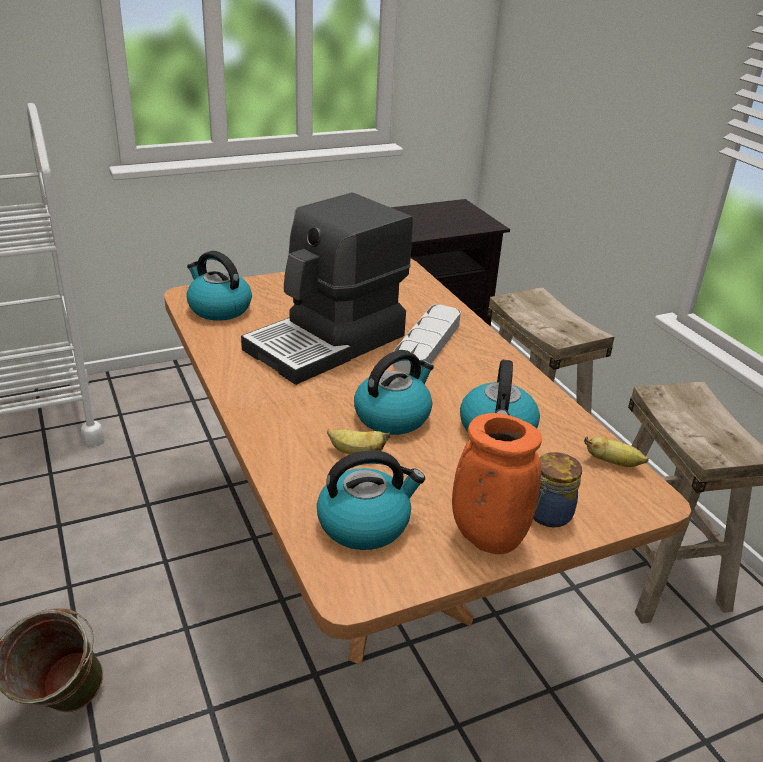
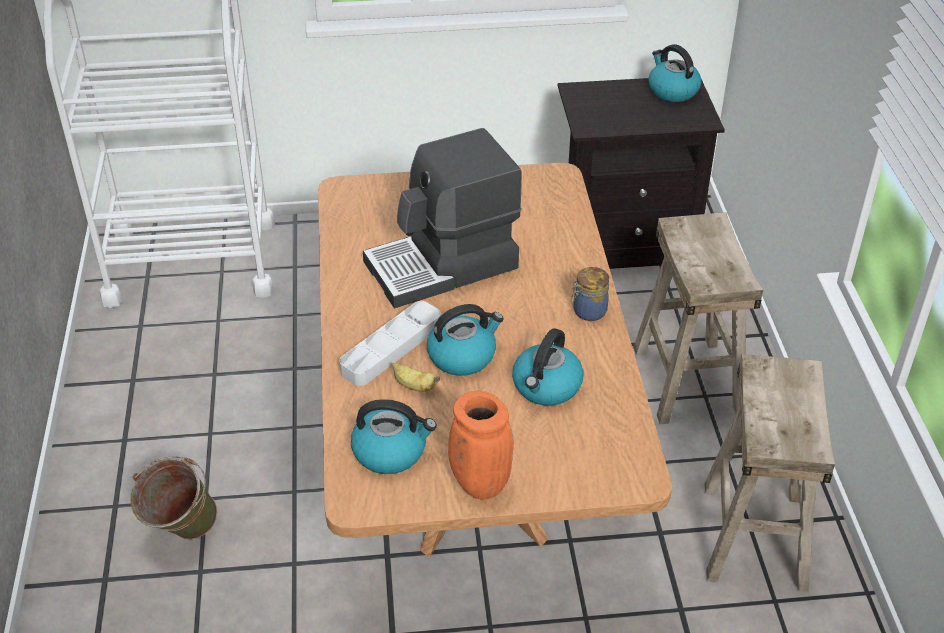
camera: 20 degrees right, 10 degrees up
(218, 308) = (361, 210): kettle -> kettle (672, 90)
(427, 344) = (535, 282): grey tray -> grey tray (391, 348)
(547, 515) = (541, 474): jar -> jar (588, 312)
(613, 463) = (630, 438): banana -> none

